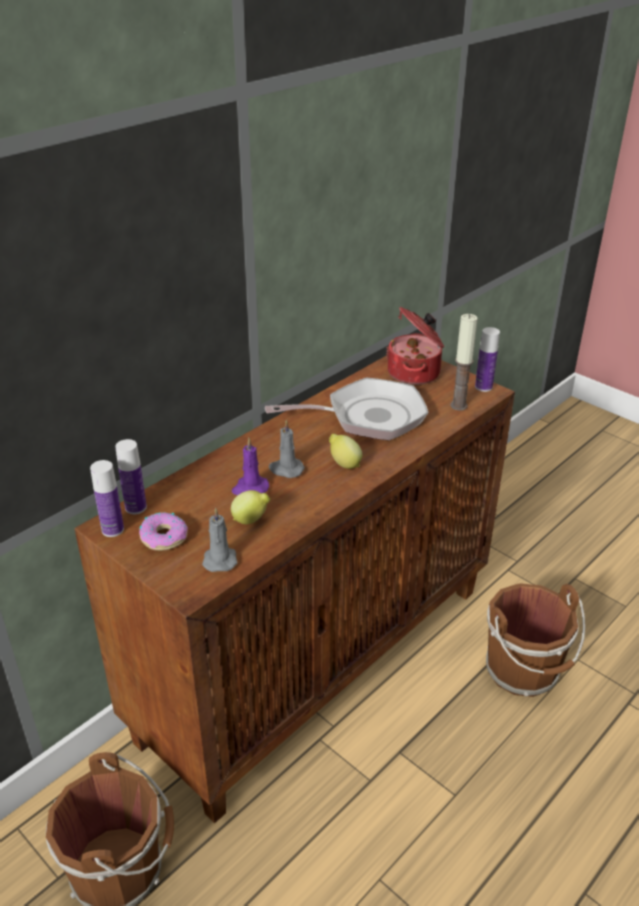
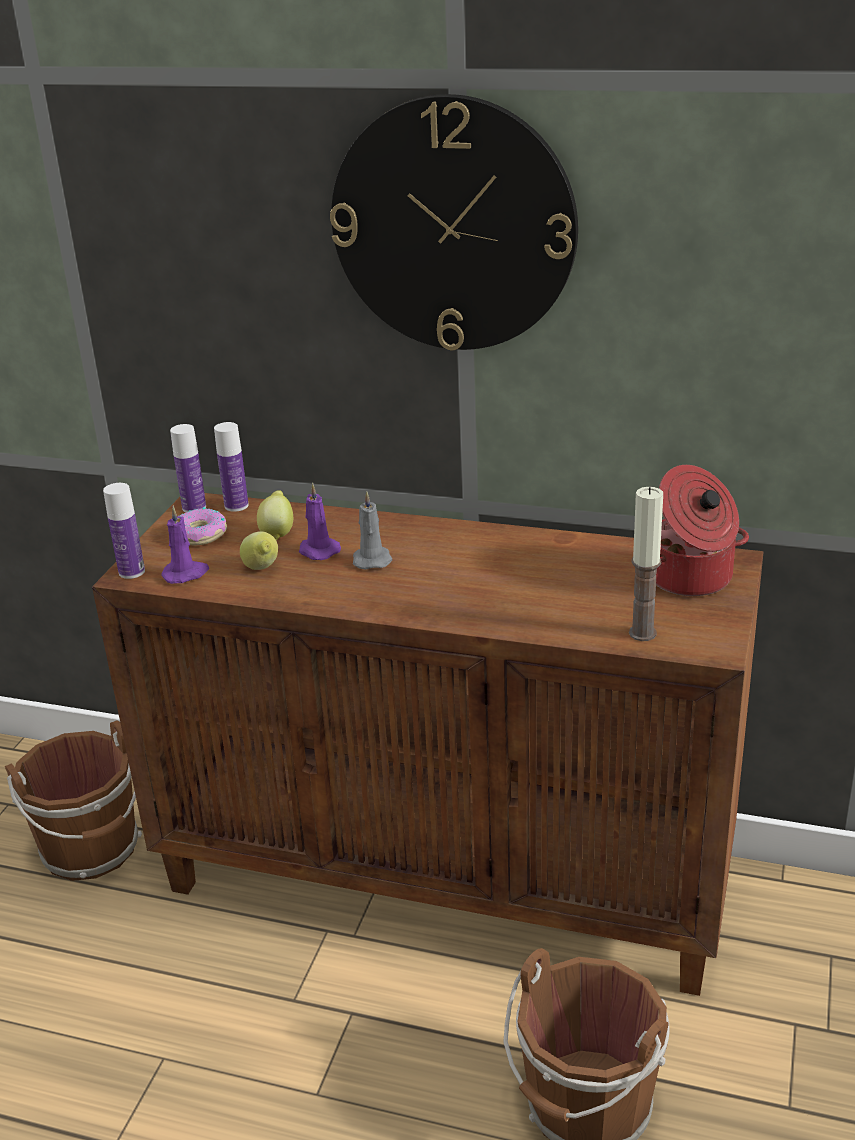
camera: 65 degrees right, 5 degrees down
(220, 559) = (186, 574): grey candle -> purple candle
(249, 206) = (453, 226): none -> wall clock
(344, 464) = (416, 591): lemon -> lemon (277, 533)
(367, 417) = (536, 576): frying pan -> none
(483, 387) = (720, 640): bottle -> bottle (132, 572)

